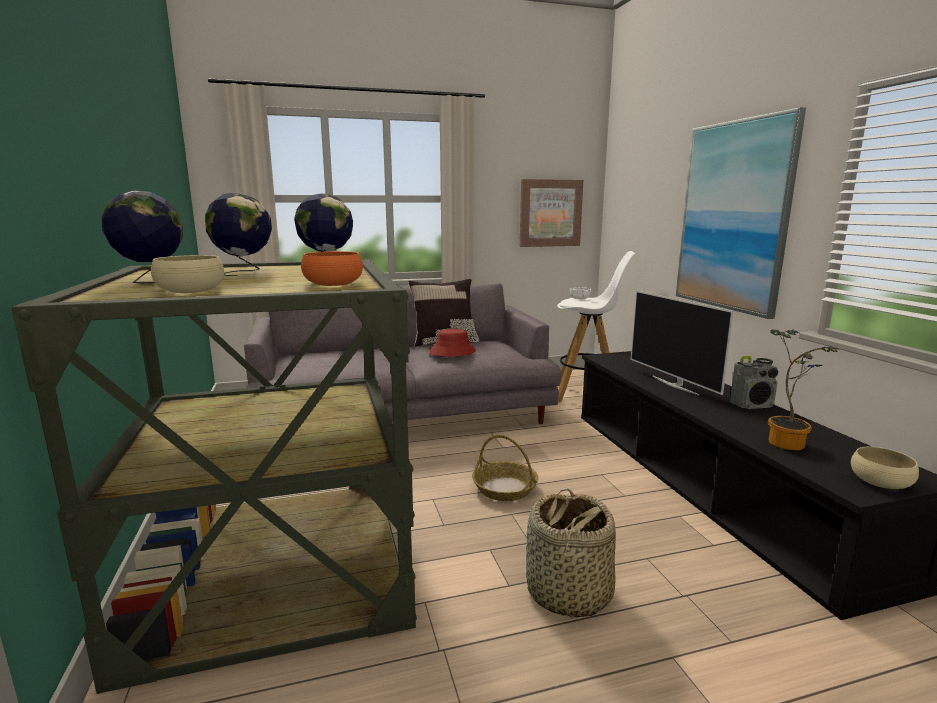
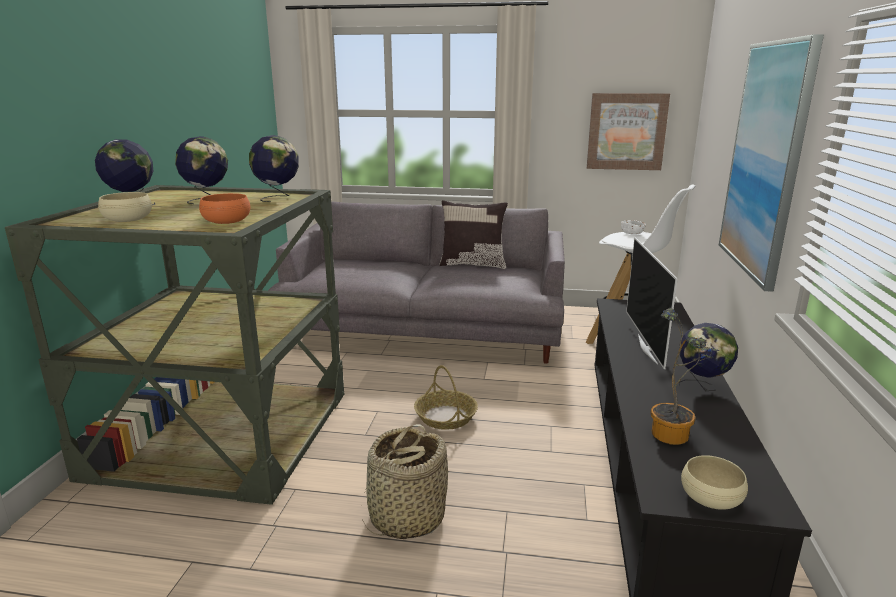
camera: 25 degrees right, 5 degrees up
(452, 352) = (464, 276): red hat -> none
(752, 405) = (702, 387): radio -> globe

